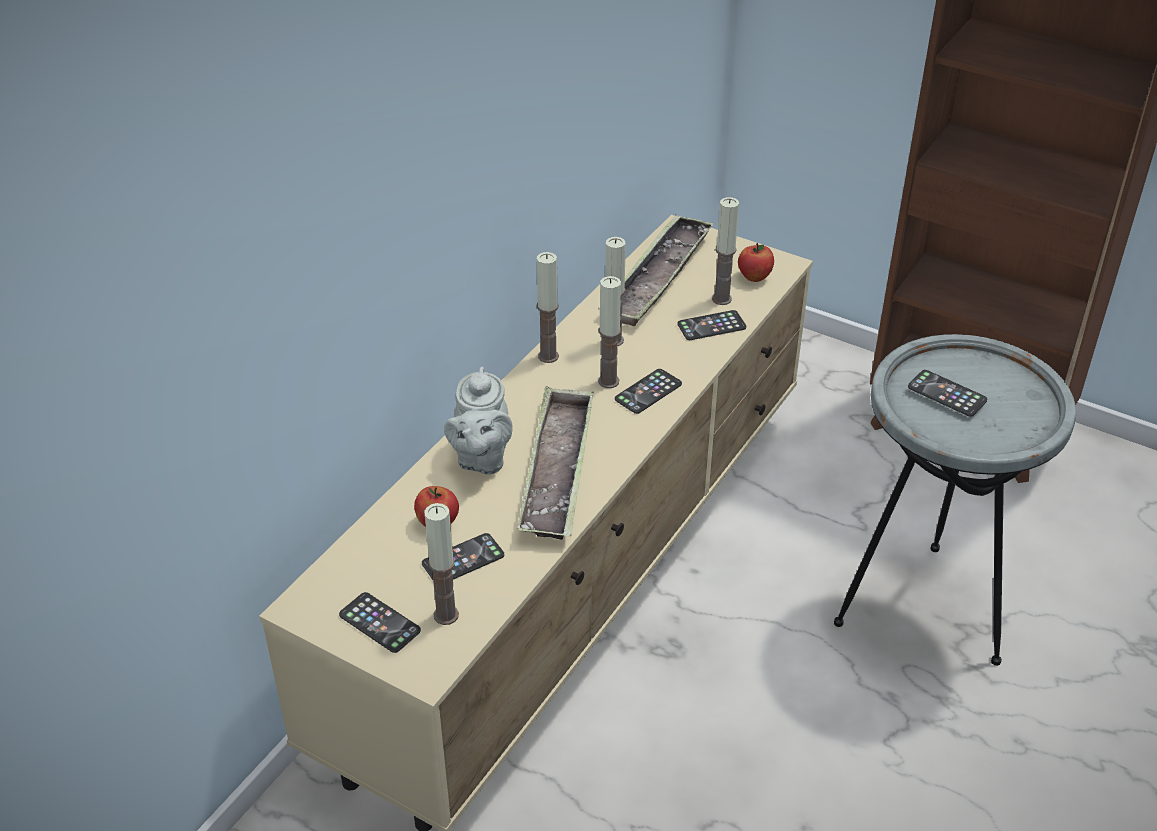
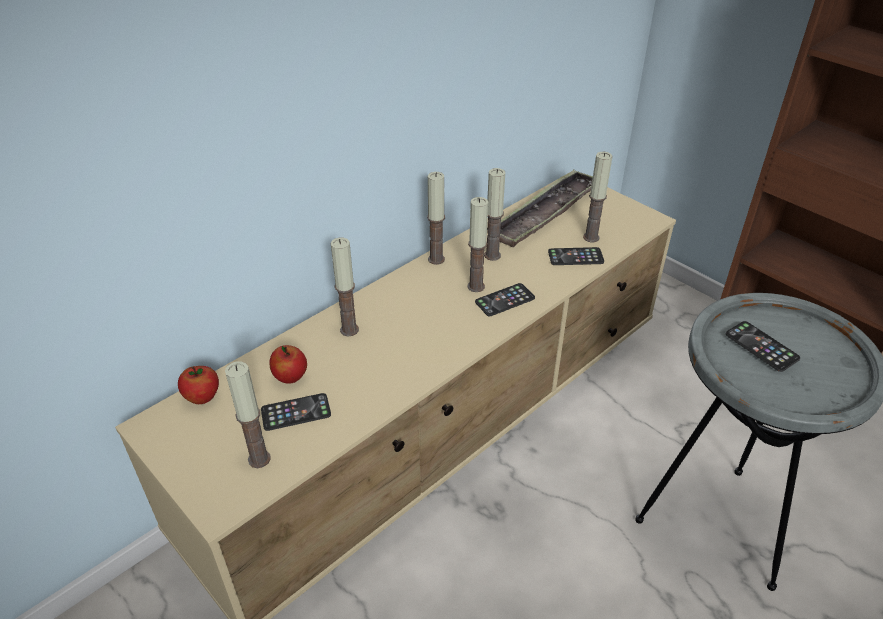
camera: 15 degrees right, 0 degrees up
(379, 623) = (203, 454): phone -> none
(481, 458) = (349, 330): grey teapot -> candle
(557, 470) = (405, 351): tray -> none
(754, 277) = (623, 225): apple -> apple (202, 397)

